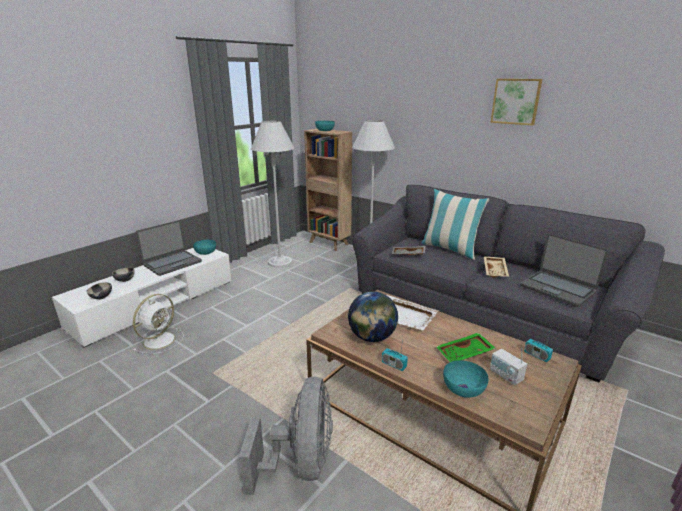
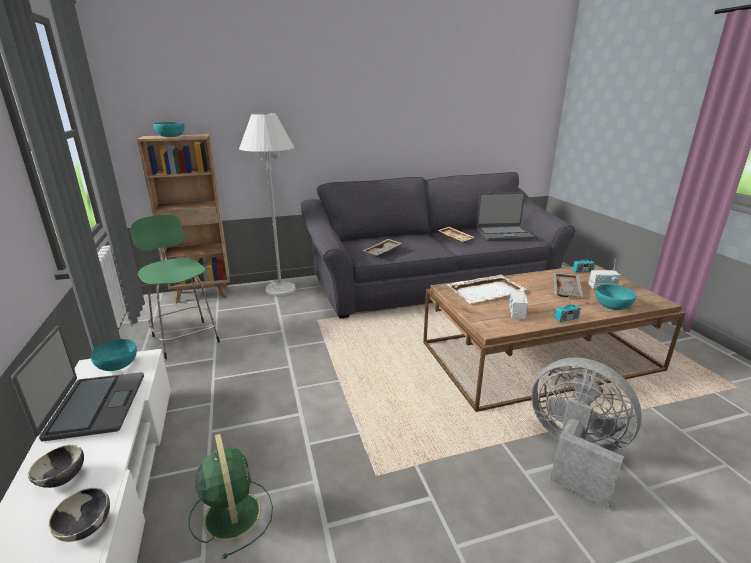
camera: 55 degrees left, 0 degrees up
(160, 340) = (232, 513): white fan -> green fan
(280, 262) = (185, 338): white floor lamp -> green stool
(372, 337) = (516, 314): globe -> radio
(450, 249) = (395, 237): pillow -> none
(465, 354) = (567, 290): green tray -> grey tray
(516, 101) = (405, 84): picture -> none

